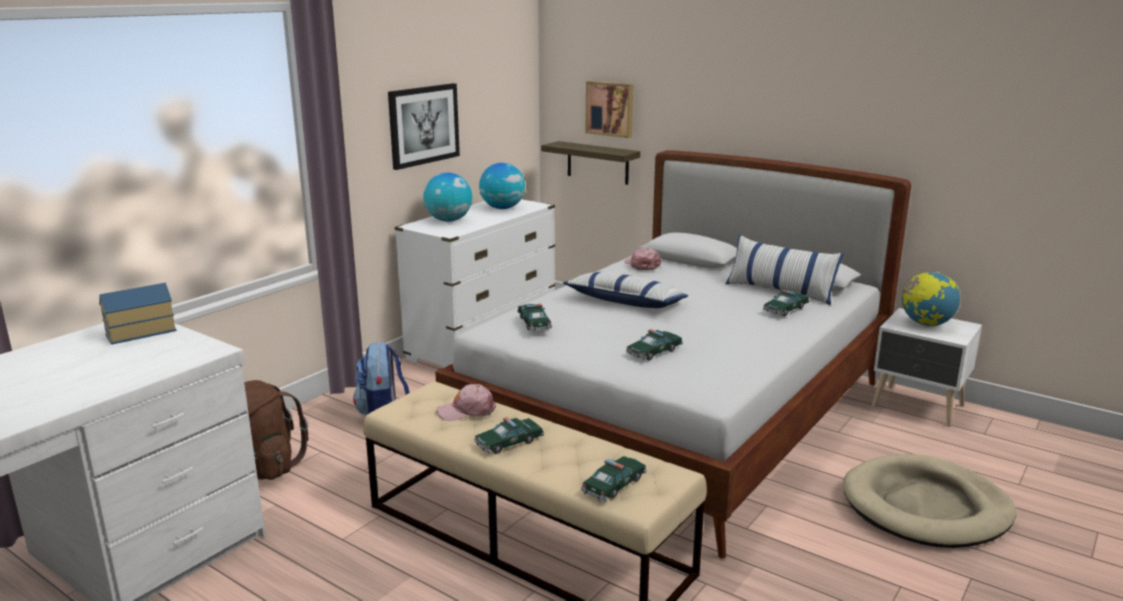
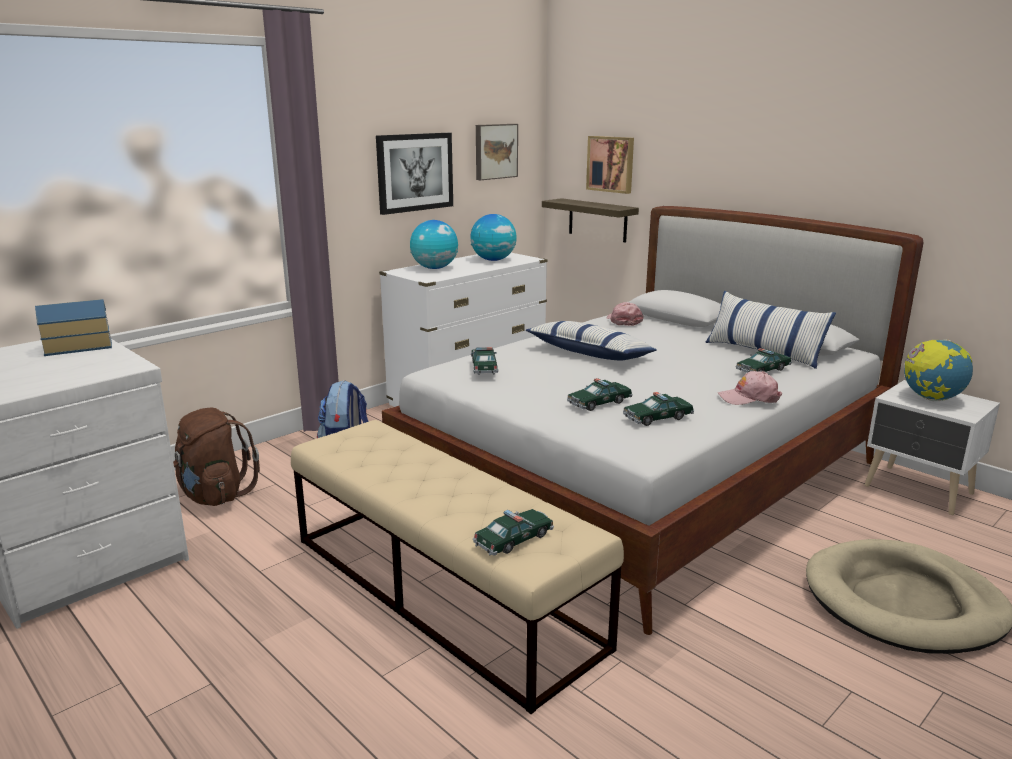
camera: 10 degrees right, 0 degrees up
(467, 411) = (393, 450): pink cap -> pink cap (749, 398)
(495, 98) = (495, 151): none -> picture
(509, 443) = (421, 485): toy car -> toy car (657, 418)

